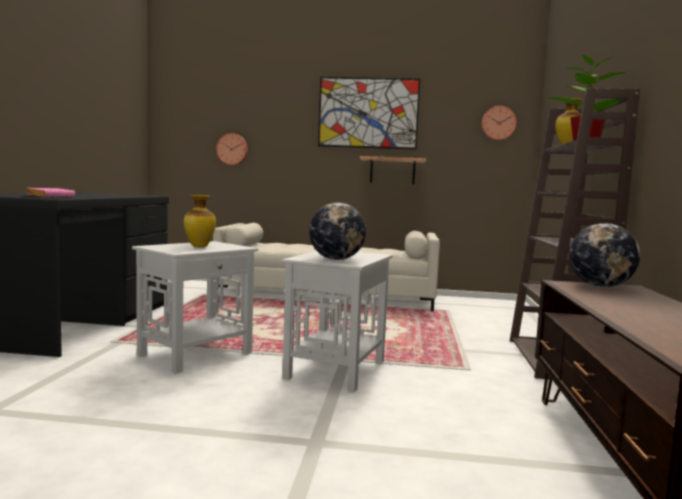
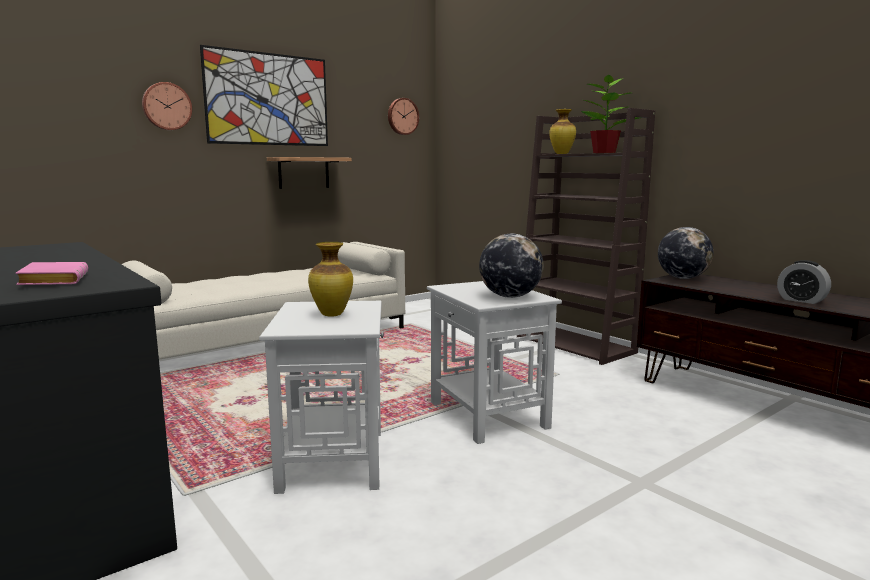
camera: 45 degrees left, 5 degrees up
(232, 149) = (67, 149): wall clock -> wall clock (166, 106)
(638, 319) = (801, 300): none -> alarm clock

